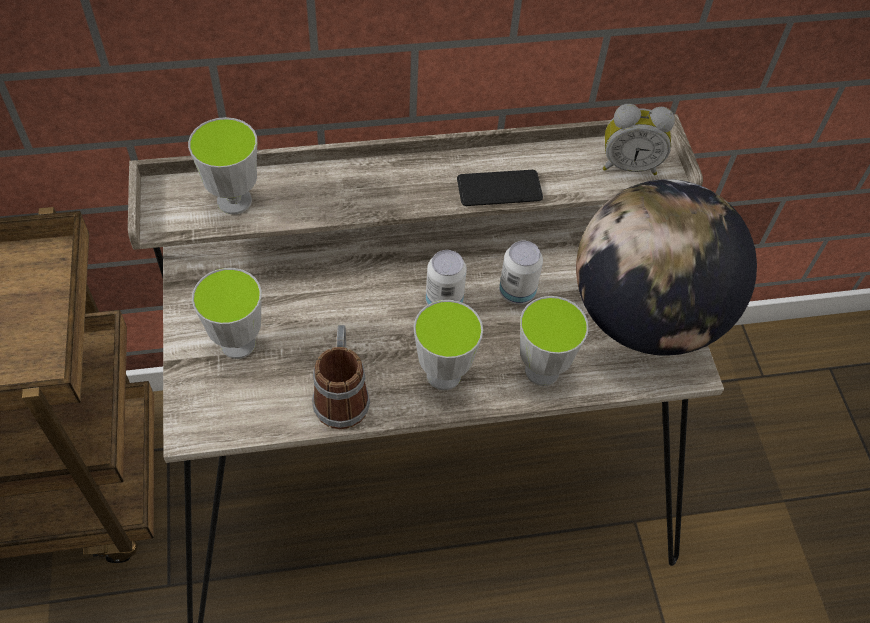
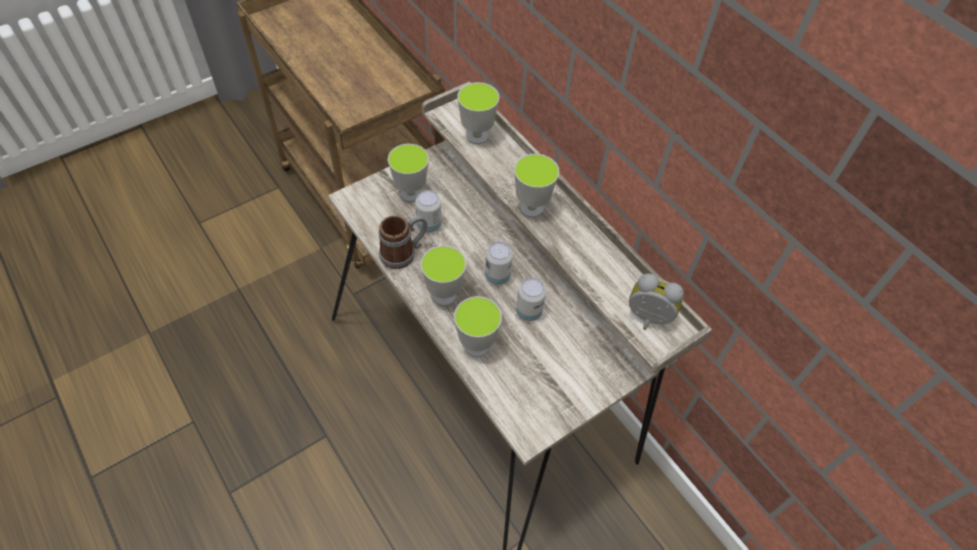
camera: 65 degrees right, 0 degrees up
(310, 344) = (429, 225): none -> can
(403, 197) = (531, 208): none -> cup
(499, 189) = (572, 253): phone -> none
(629, 165) = (647, 319): alarm clock -> alarm clock turned 135 degrees clockwise
(644, 316) = (555, 393): globe -> none

